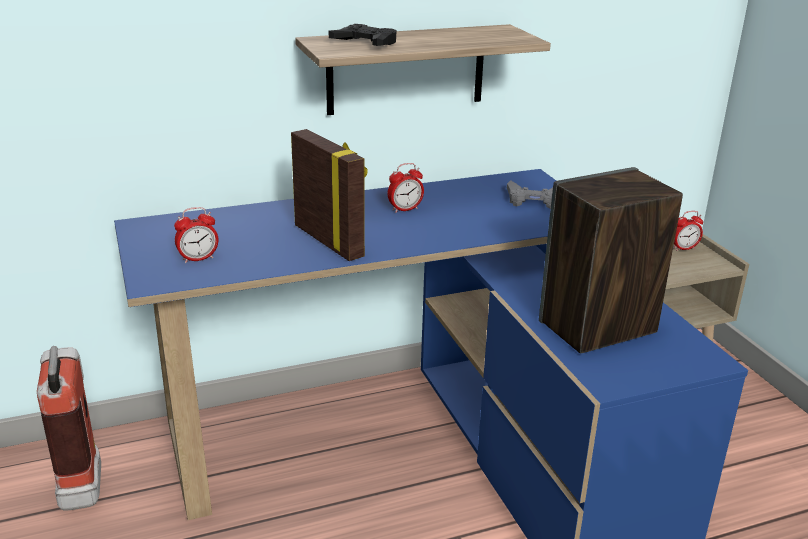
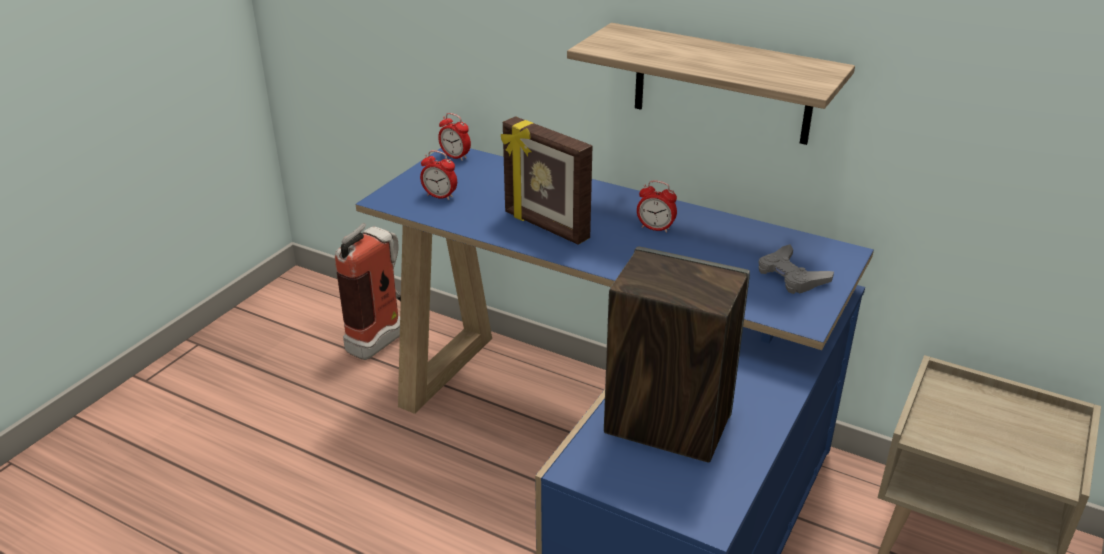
camera: 50 degrees right, 5 degrees up
(330, 241) = (545, 226): picture frame -> picture frame turned 120 degrees clockwise
(365, 43) = (646, 45): black game controller -> none
(684, 248) = (1045, 434): alarm clock -> alarm clock (455, 157)

